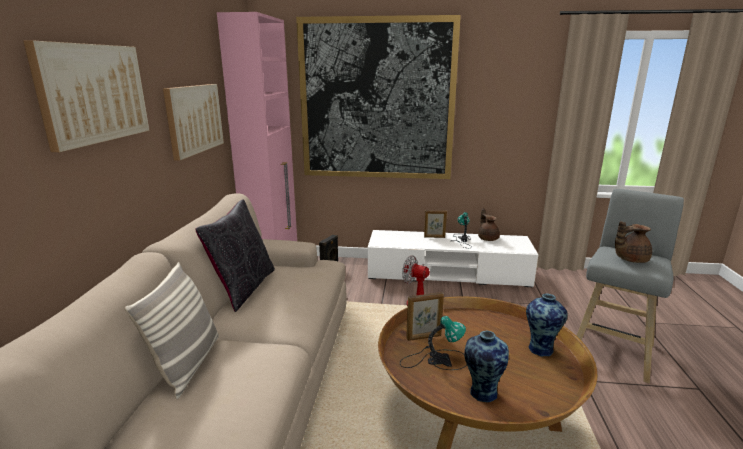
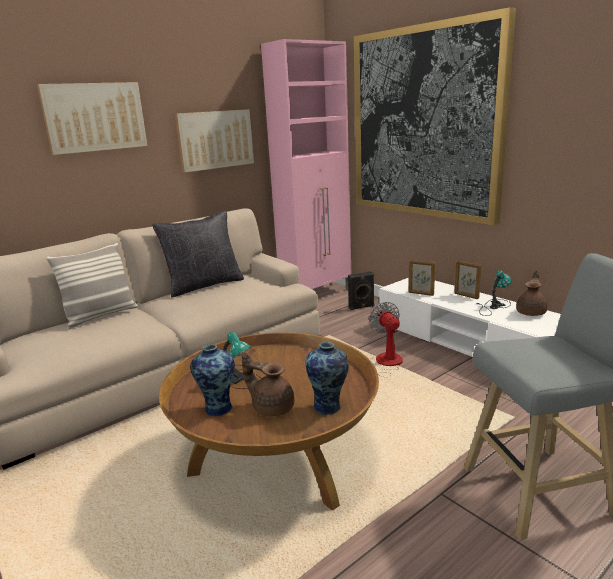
camera: 45 degrees right, 0 degrees up
(424, 337) = (258, 359): picture frame -> picture frame (421, 294)
(629, 259) = (534, 353): brown teapot -> brown teapot (272, 407)

